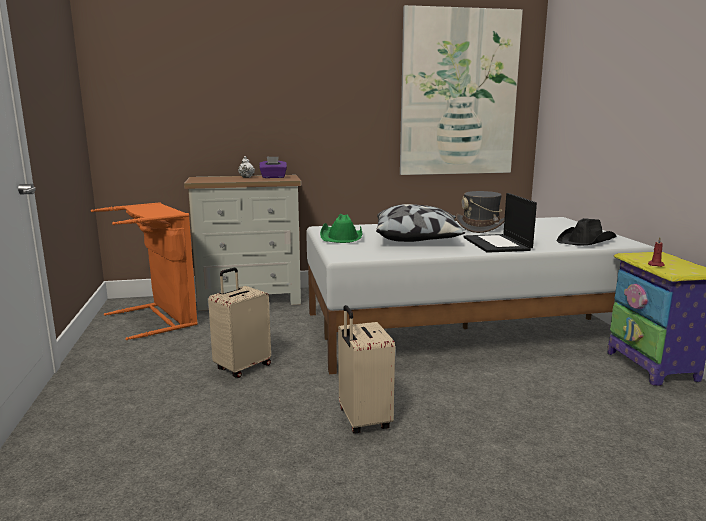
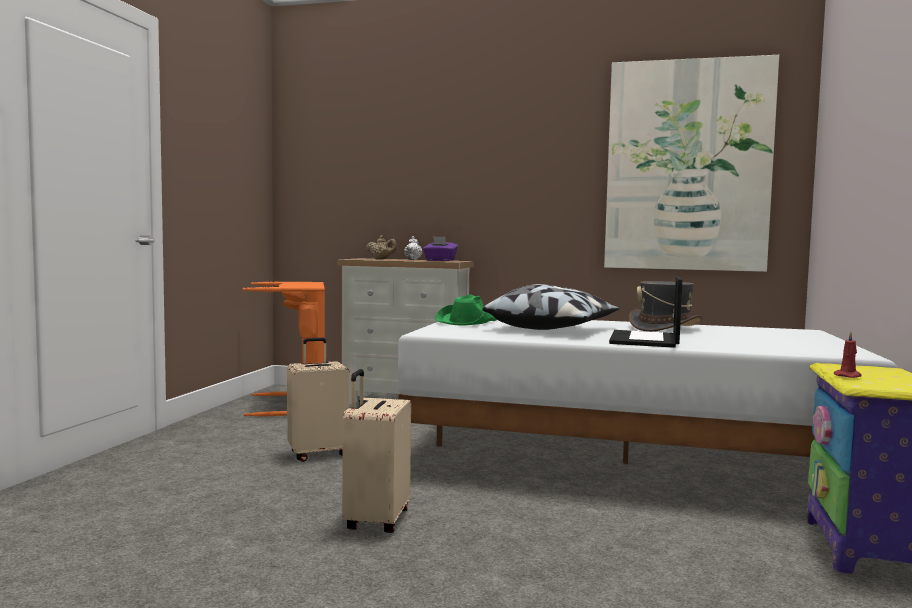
camera: 25 degrees right, 10 degrees down
(219, 179) = (381, 259): none -> beige teapot
(586, 241) = (787, 348): black hat -> none

